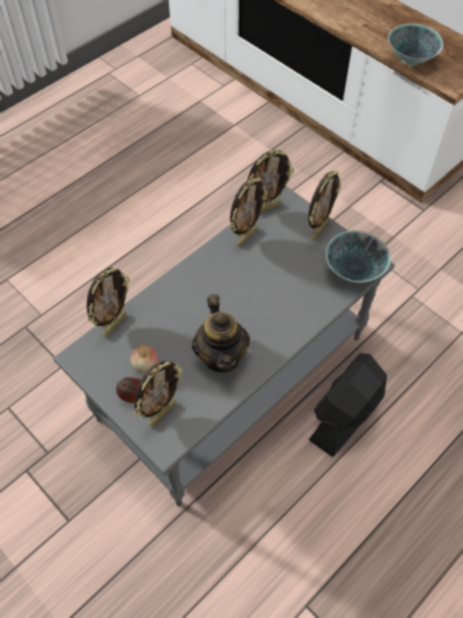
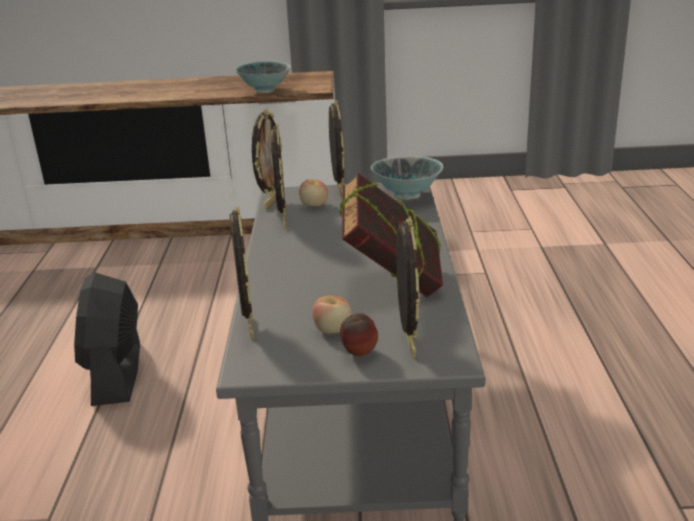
camera: 45 degrees left, 30 degrees down
(221, 356) = (392, 284): teapot -> book
(285, 233) = (314, 205): none -> apple
(345, 416) = (490, 369): black fan -> black fan (116, 374)

